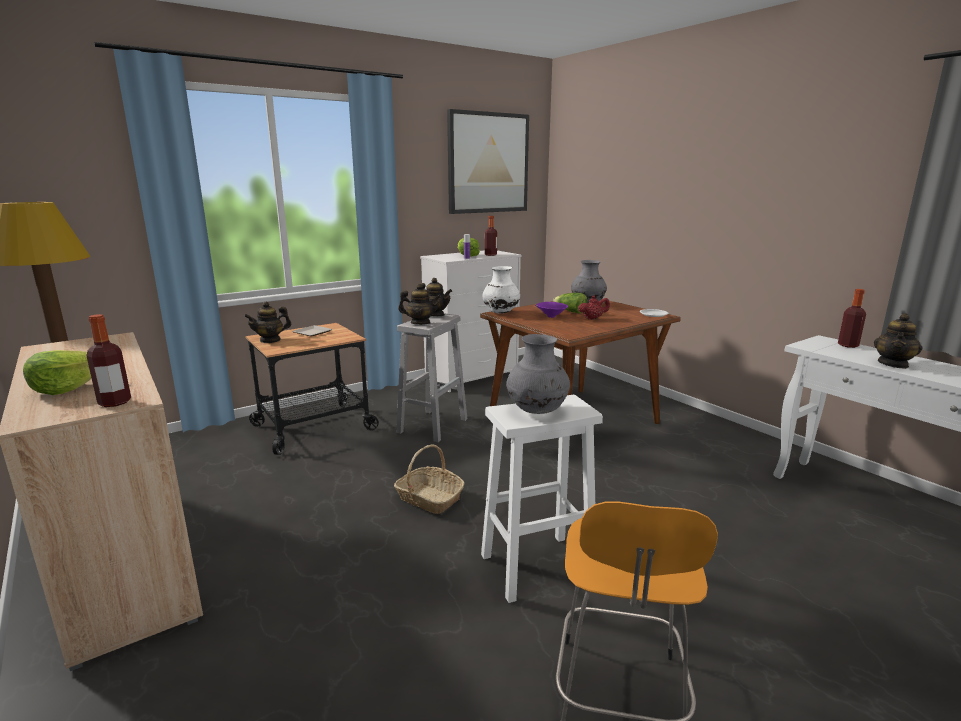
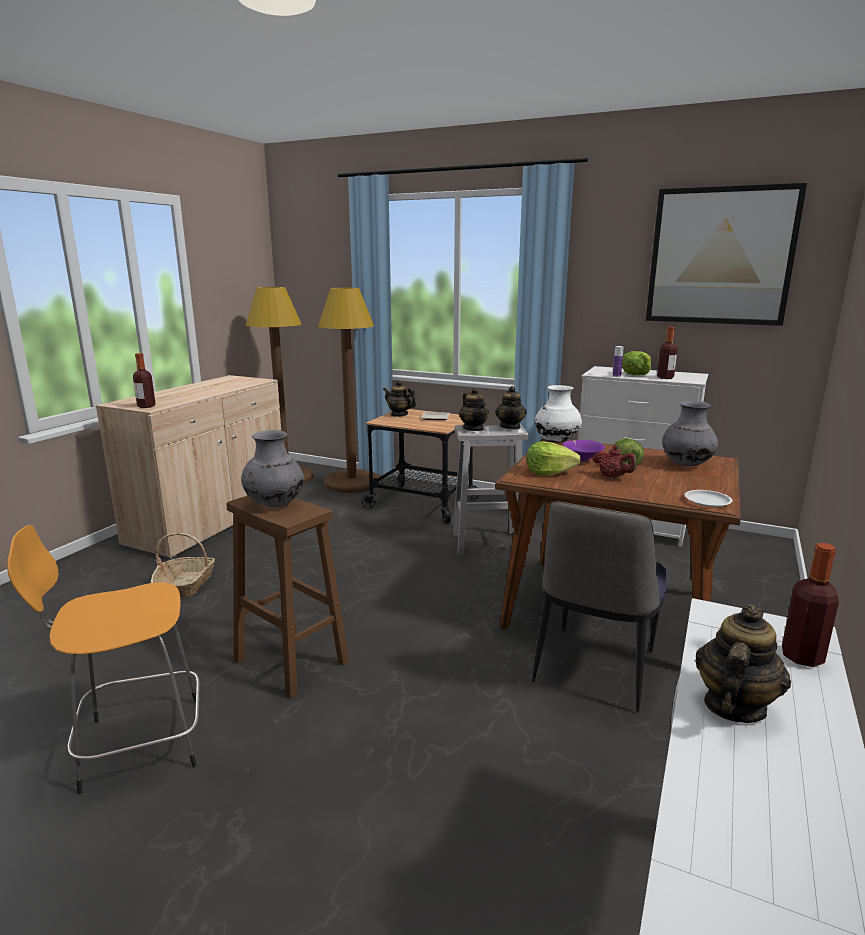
camera: 60 degrees right, 0 degrees up
(66, 388) = (164, 396): lettuce -> lettuce (549, 472)
(196, 445) = (352, 483): none -> brown floor lamp
(429, 498) = (358, 582): basket -> basket (186, 584)
(535, 567) = (289, 660): white stool -> brown stool
(634, 448) = (594, 669): none -> chair
(893, 364) = (733, 706): teapot -> teapot turned 120 degrees clockwise

